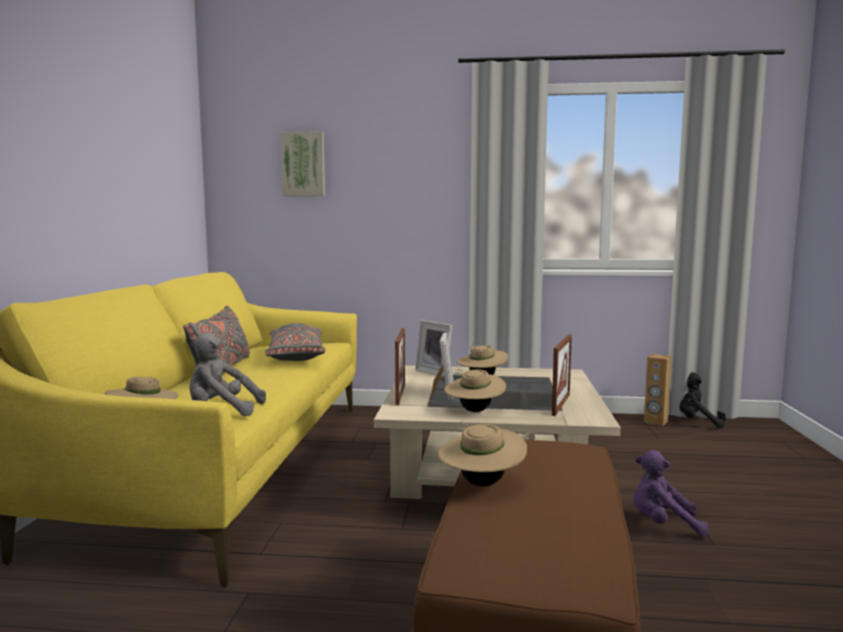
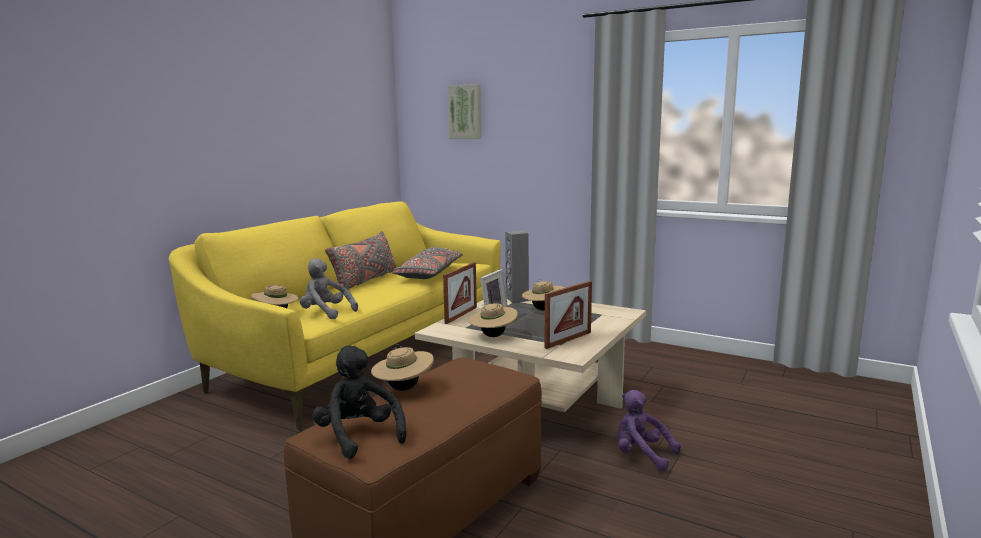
camera: 25 degrees right, 5 degrees up
(436, 372) = (516, 299): picture frame -> grey speaker
(655, 422) = (760, 368): brown speaker -> none
(698, 422) = (807, 375): black plush toy -> black plush toy (359, 436)

